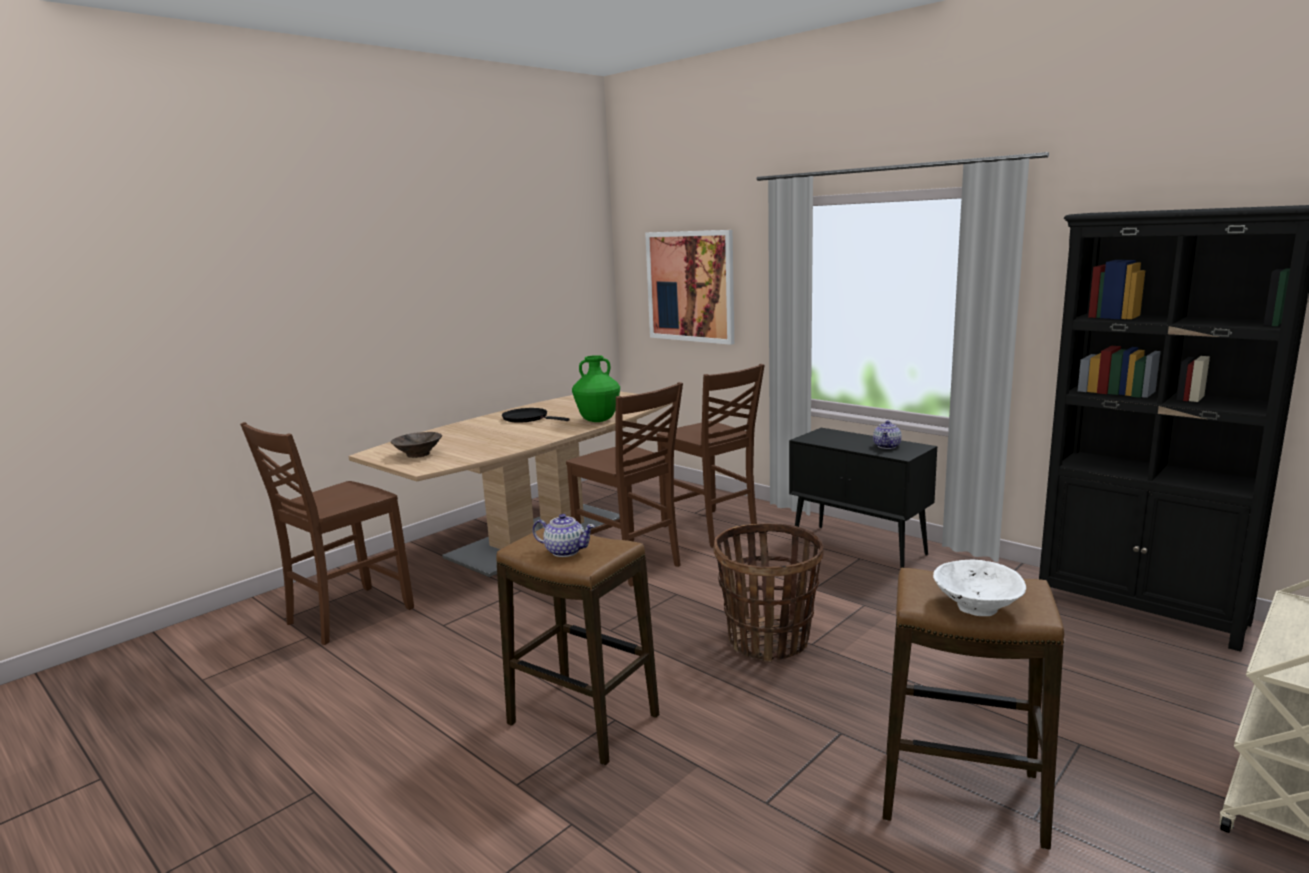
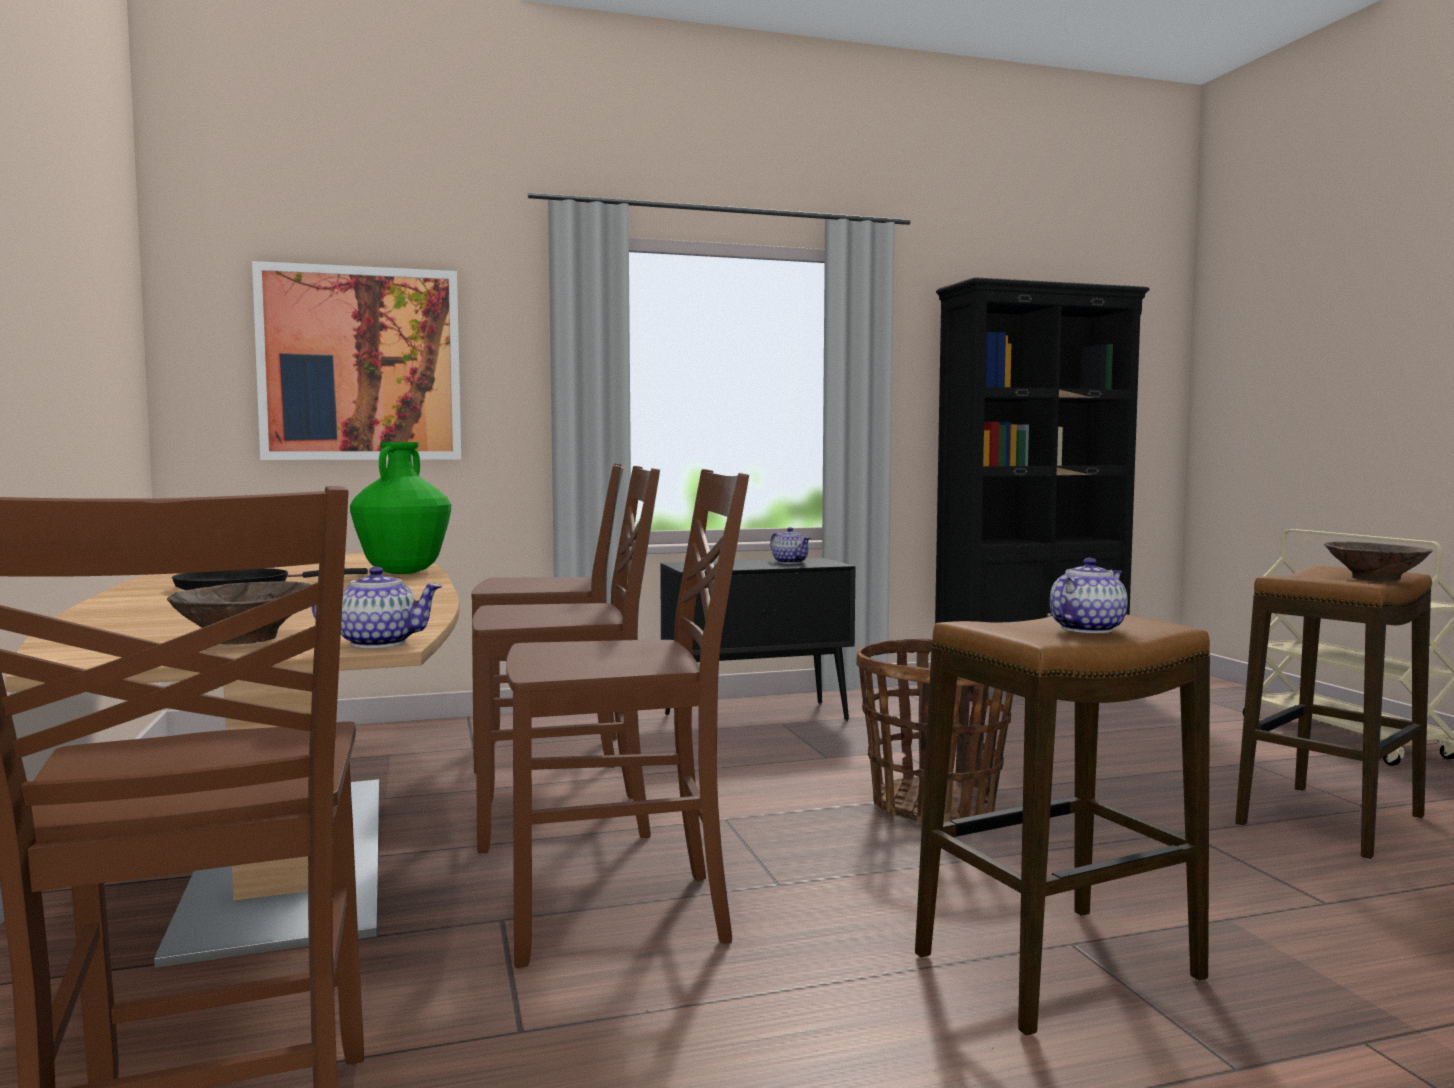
camera: 60 degrees left, 10 degrees down
(425, 468) = (378, 643): none -> teapot
(545, 610) = (623, 916): none -> brown chair
(976, 607) = (1374, 579): white bowl -> brown bowl

